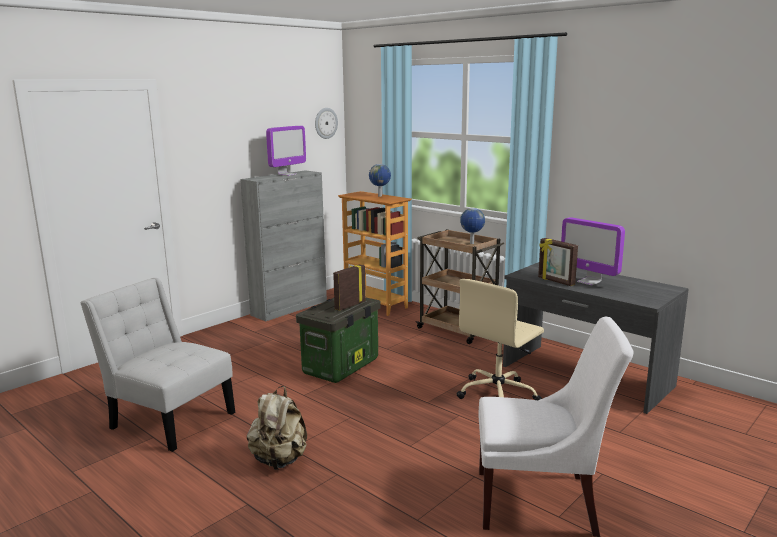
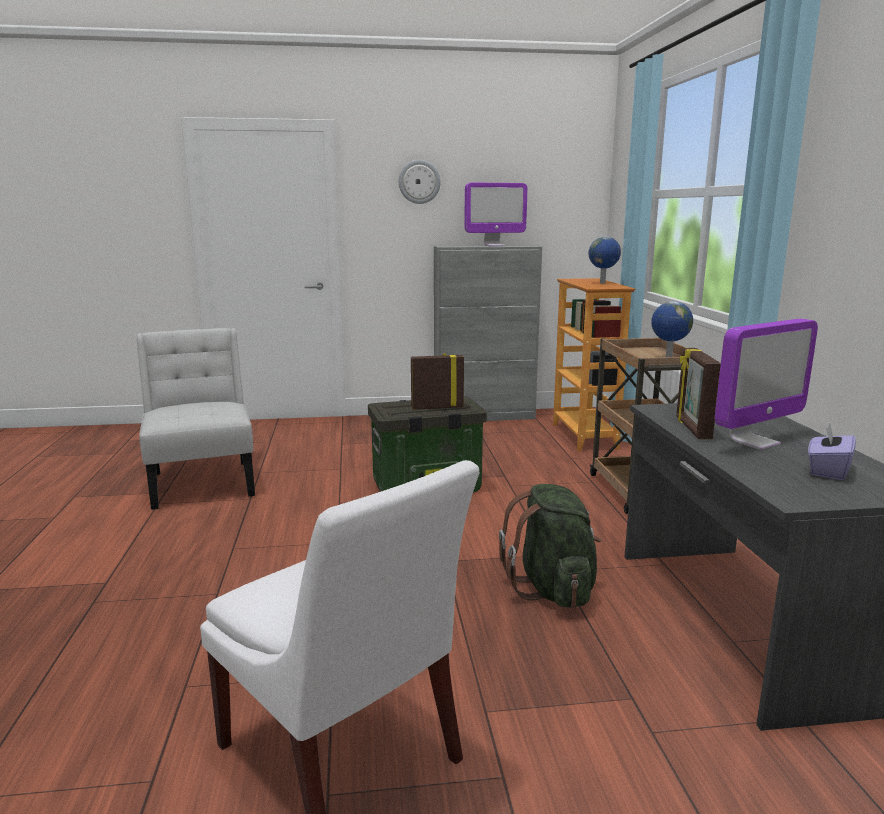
camera: 40 degrees right, 0 degrees up
(279, 460) = (202, 555): beige backpack -> none
(325, 123) = (576, 185): wall clock -> wall clock (419, 182)
(498, 394) = (552, 589): beige office chair -> green backpack
(589, 281) = (754, 442): monitor -> monitor turned 120 degrees counterclockwise
(634, 287) = (827, 470): none -> purple tissue box

